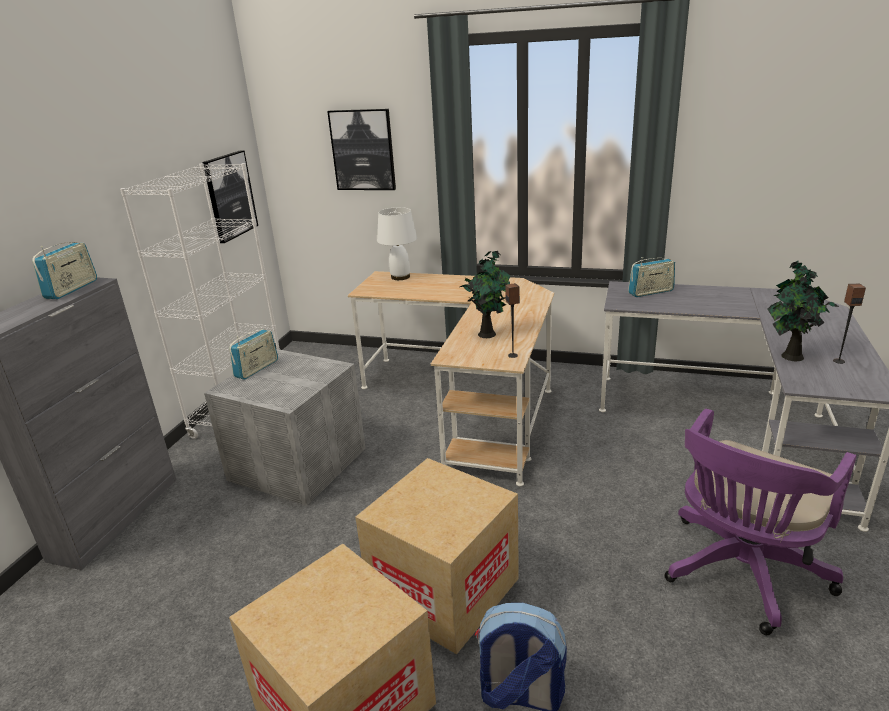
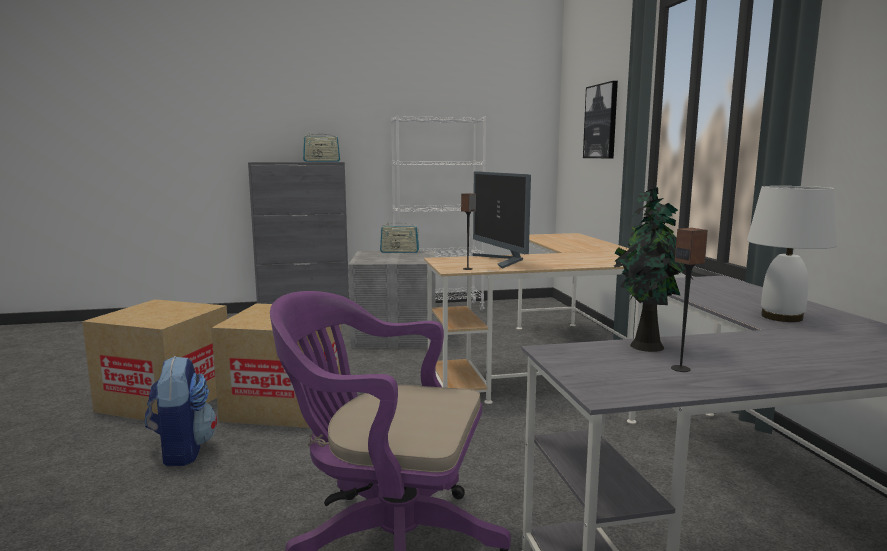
camera: 60 degrees right, 15 degrees down
(229, 196) = (507, 152): picture -> none
(401, 277) = (579, 237): white table lamp -> white table lamp (782, 317)
(488, 334) = (501, 261): potted plant -> monitor
(651, 292) = (727, 288): radio -> none

